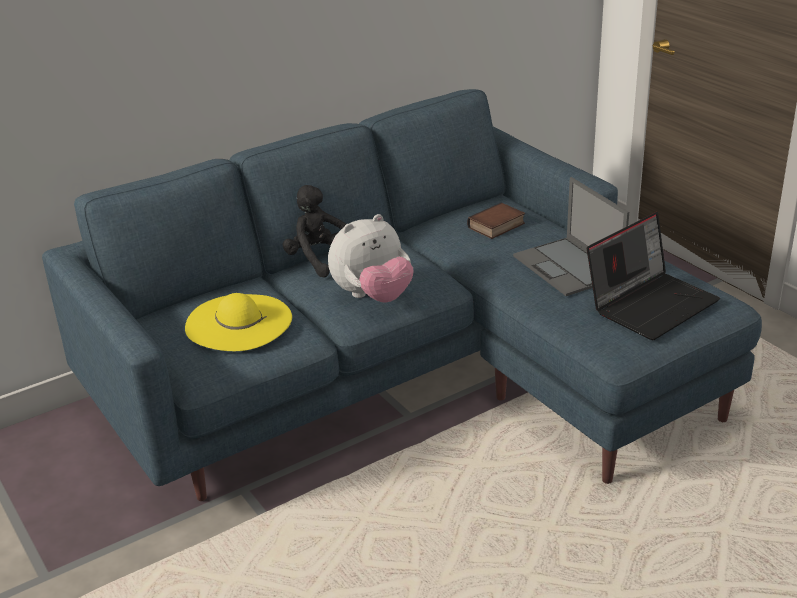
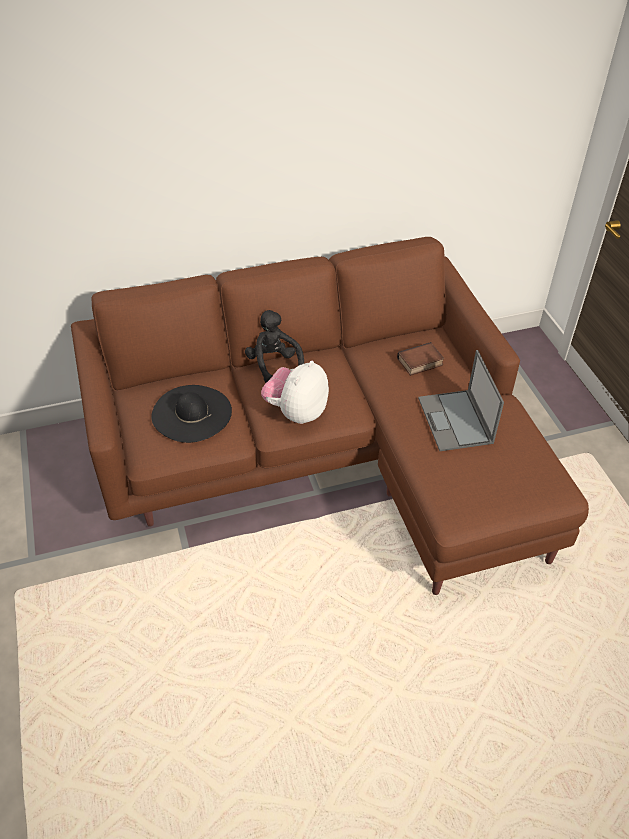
camera: 15 degrees right, 15 degrees up
(238, 322) = (191, 413): yellow hat -> black hat
(373, 296) = (296, 412): plush toy -> plush toy turned 135 degrees clockwise
(407, 379) = (329, 457): blue sofa -> brown sofa
(651, 303) = (502, 476): laptop -> none

